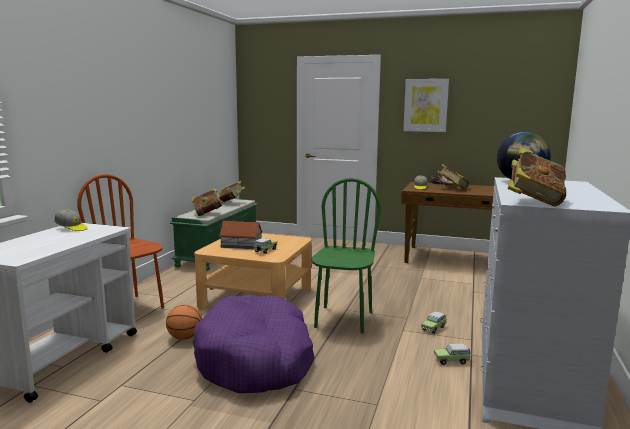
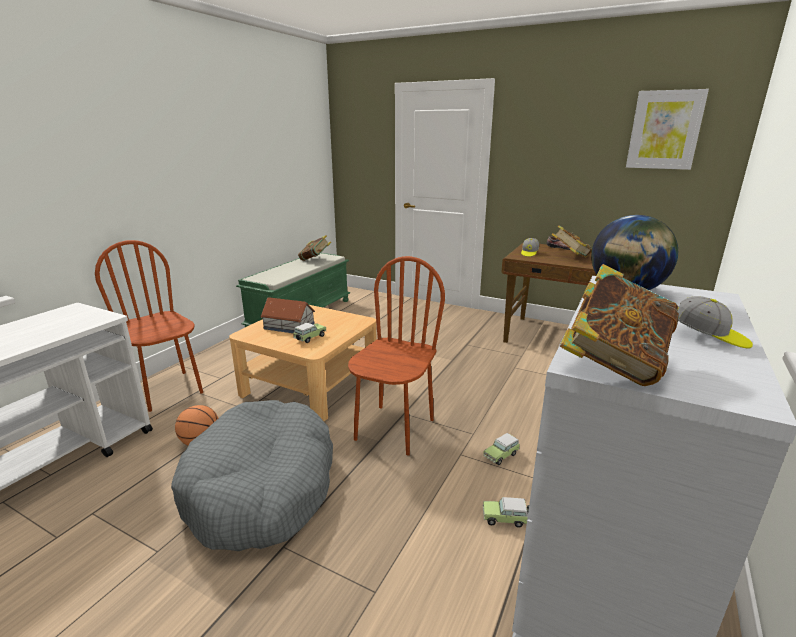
camera: 10 degrees right, 10 degrees up
(71, 228) = (61, 315): cap -> cap (709, 337)
(207, 214) = (279, 276): book -> none
(256, 359) = (262, 487): purple dog bed -> grey dog bed
(343, 319) = (394, 429): green chair -> brown chair
(425, 105) = (548, 146): picture -> picture (664, 130)

